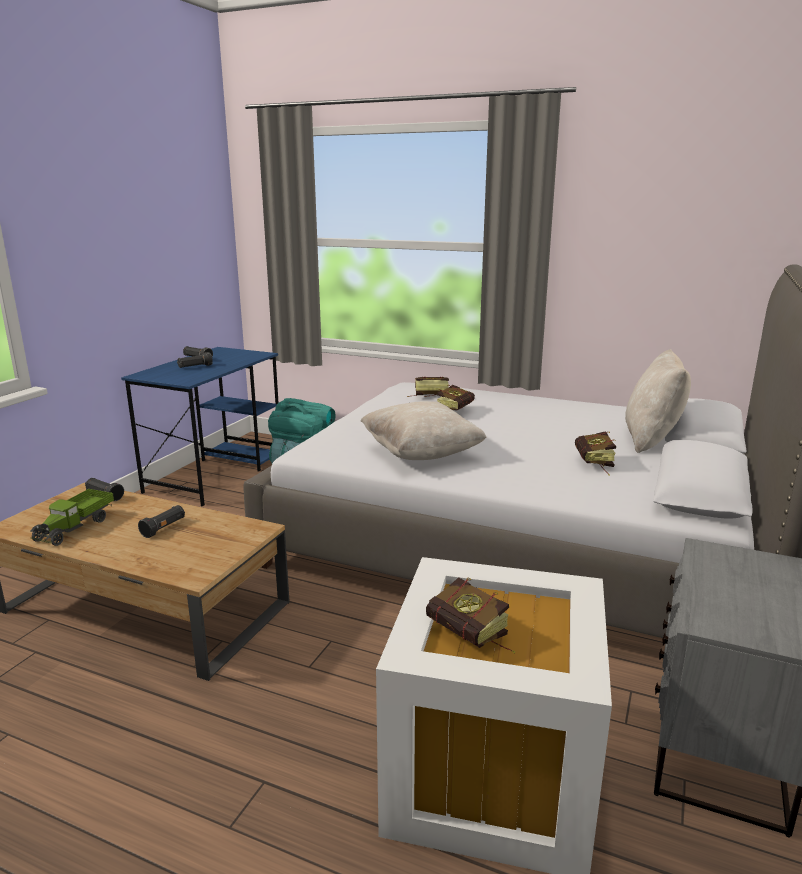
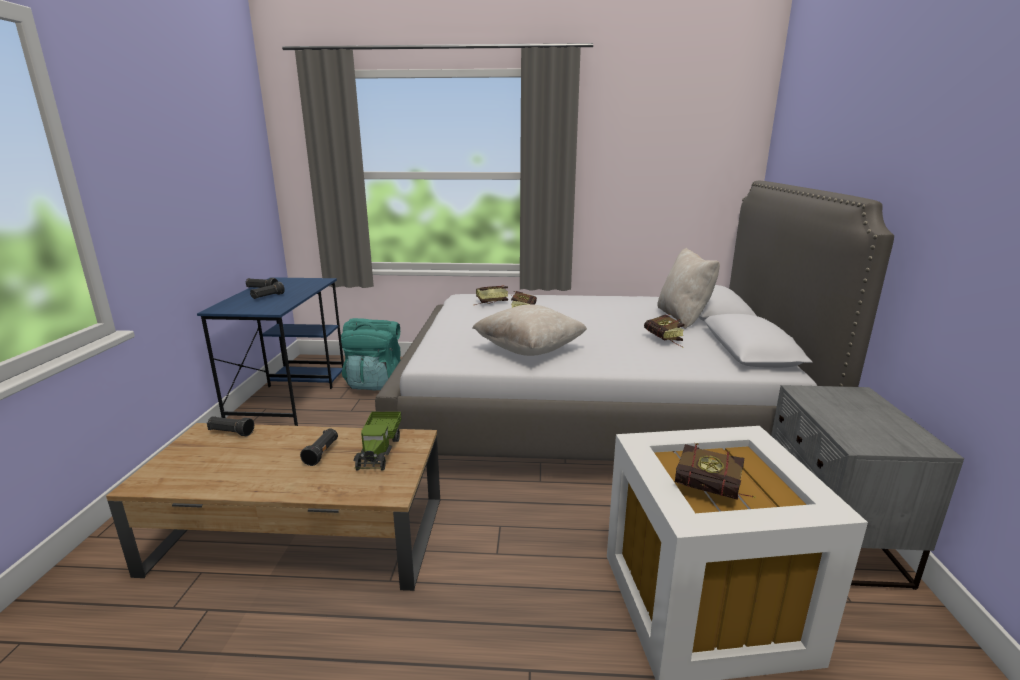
camera: 20 degrees left, 0 degrees up
(76, 527) = (224, 469): toy truck -> toy truck (380, 450)

